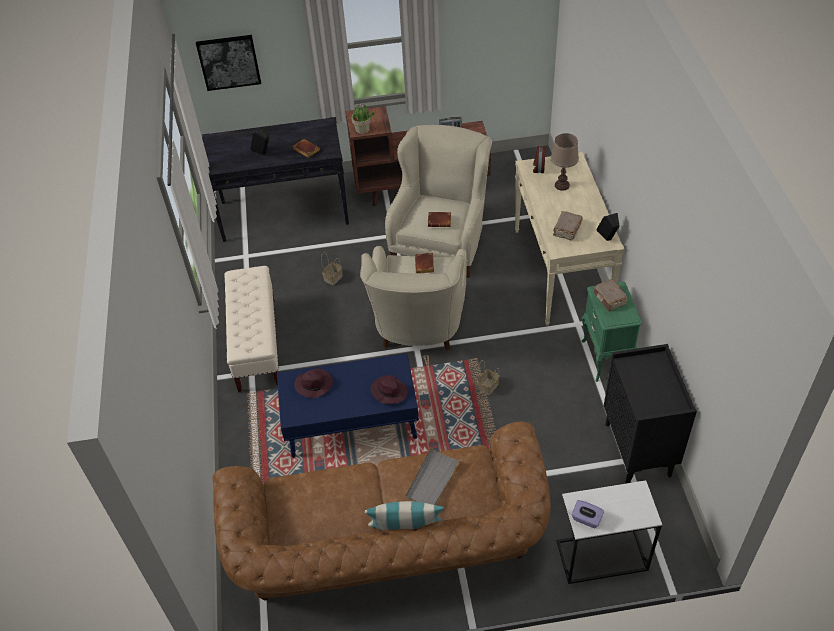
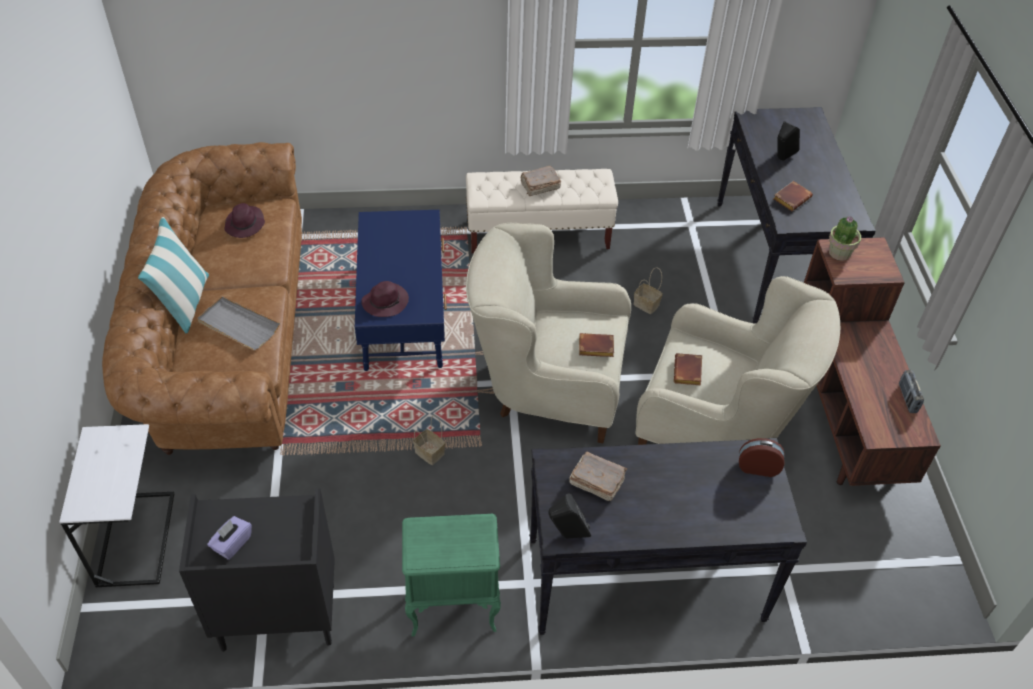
camera: 90 degrees right, 0 degrees up
(229, 62) = (889, 60): picture -> none
(314, 384) = (413, 238): purple hat -> purple hat (245, 225)
(561, 185) = (709, 493): brown table lamp -> none
(561, 272) = (644, 580): beige console table -> black console table
(586, 519) = (102, 442): purple tissue box -> purple tissue box (232, 544)
(609, 299) = (460, 537): brown book -> brown book (539, 186)

